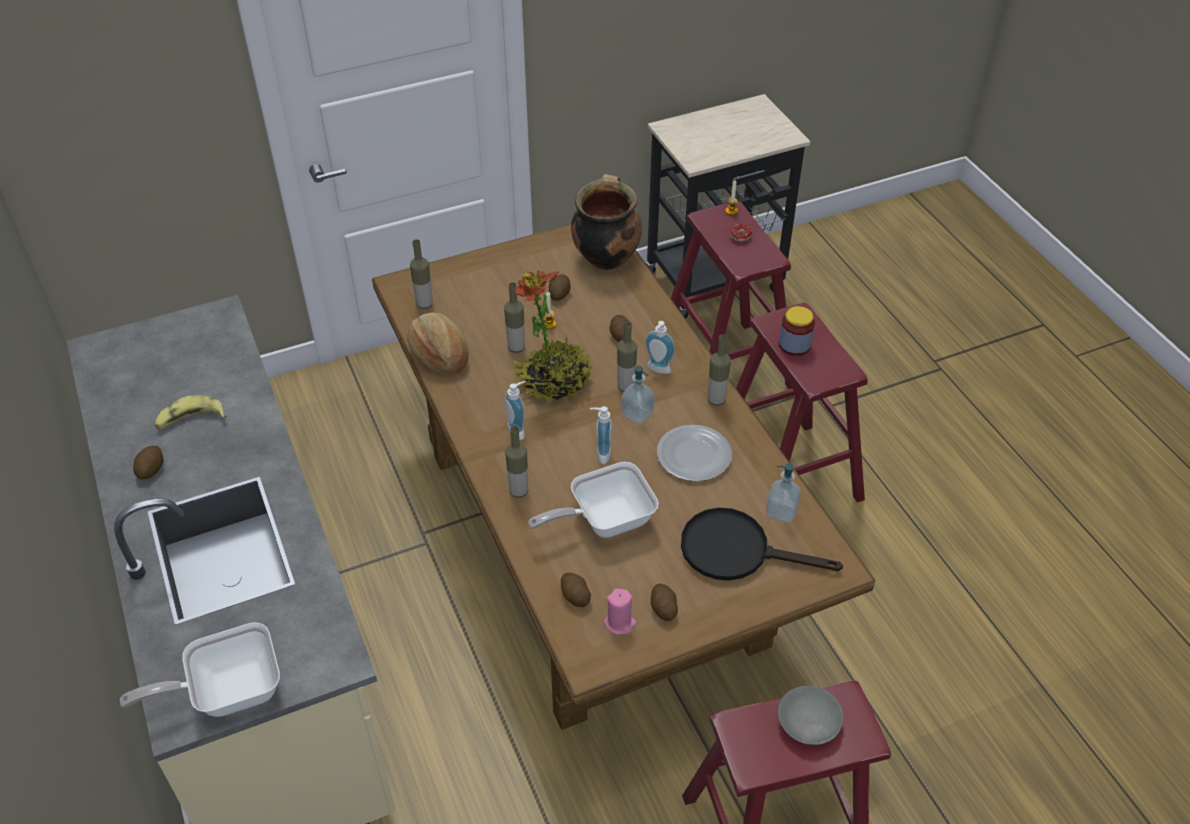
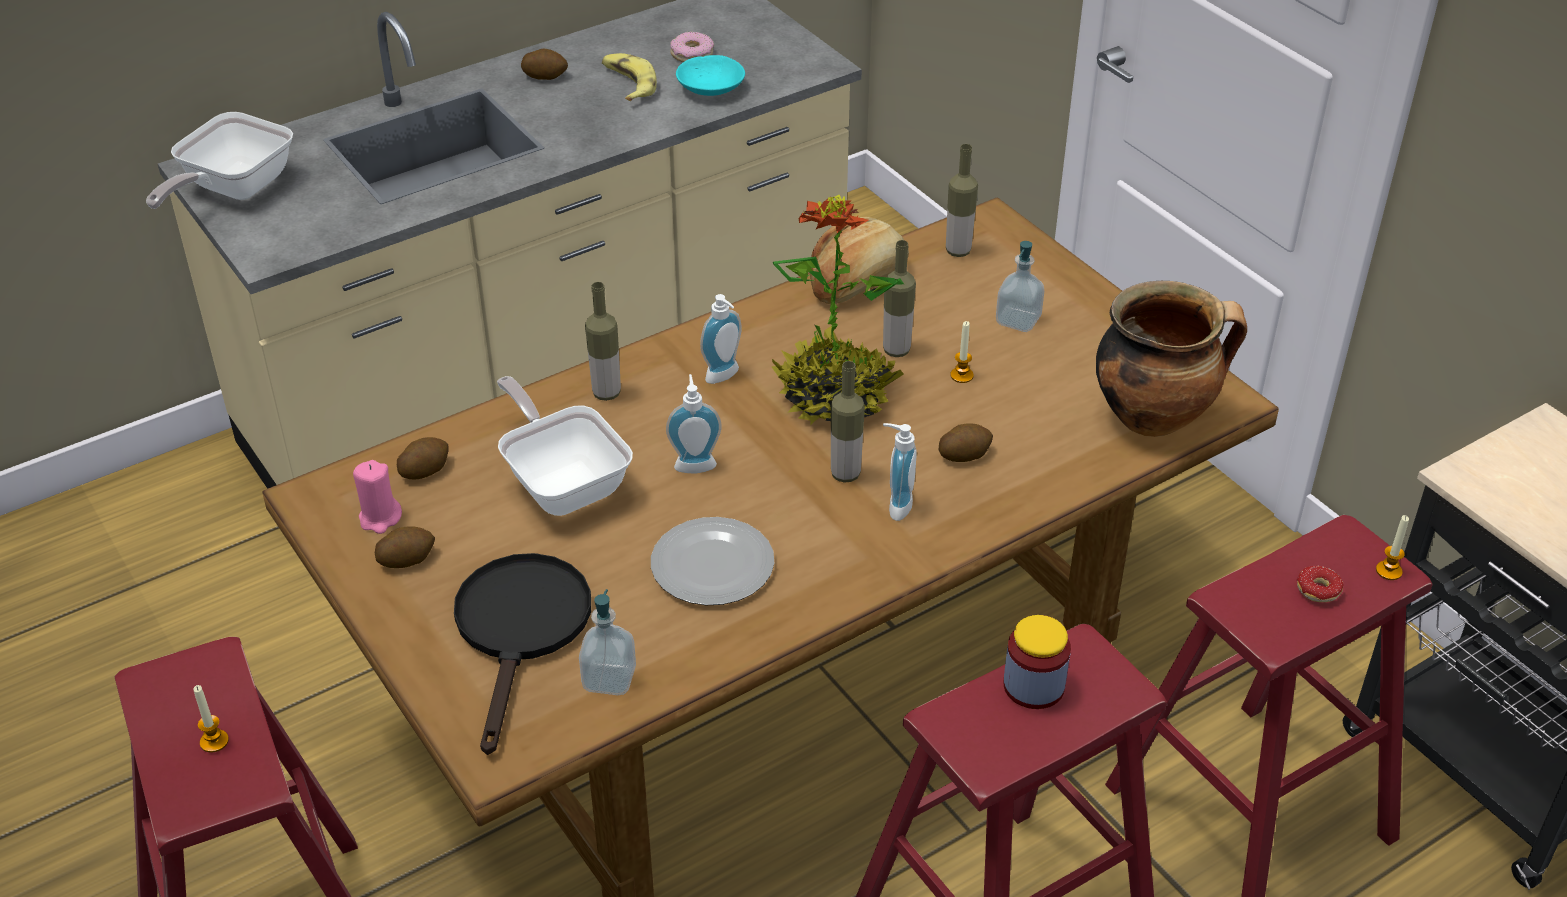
camera: 80 degrees right, 5 degrees down
(166, 379) = (692, 54): none -> donut
(221, 374) = (711, 87): none -> turquoise bowl
(228, 692) = (232, 190): frying pan -> frying pan turned 120 degrees counterclockwise
(559, 294) = (1038, 377): potato -> none
(637, 413) = (789, 492): soap dispenser -> soap dispenser (1018, 320)
(716, 400) = (845, 581): bottle -> none
(808, 723) = (214, 741): grey bowl -> candle

